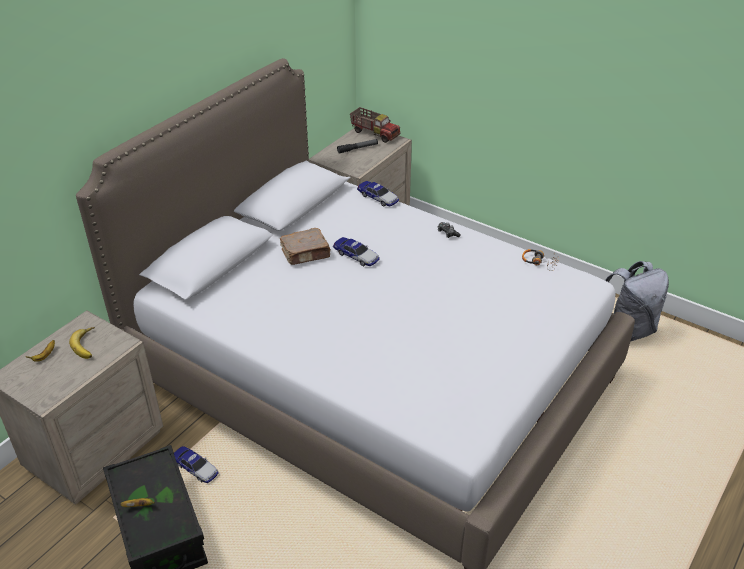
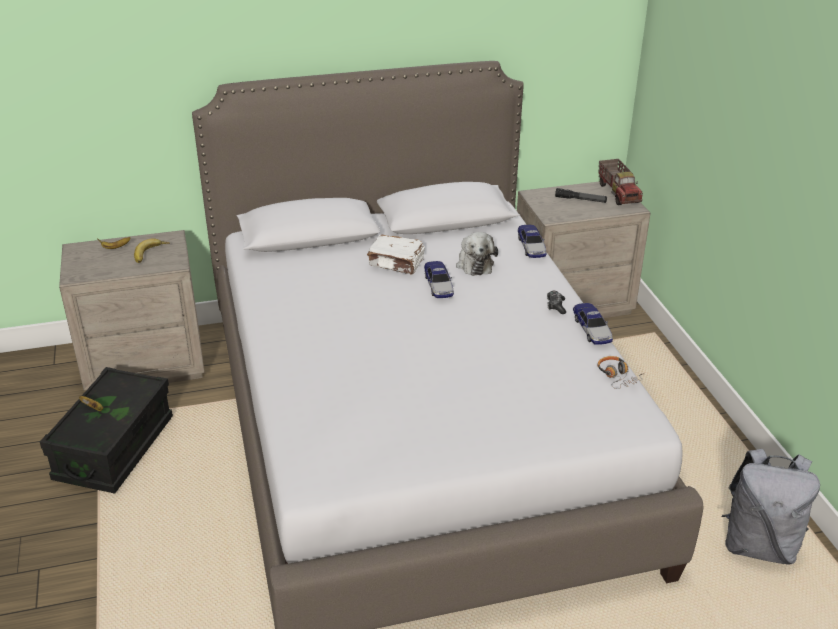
camera: 40 degrees right, 5 degrees down
(195, 468) = (193, 419): toy car -> toy car (591, 329)
(306, 254) = (397, 263): brown book -> white book
(358, 228) = (474, 263): none -> plush toy

